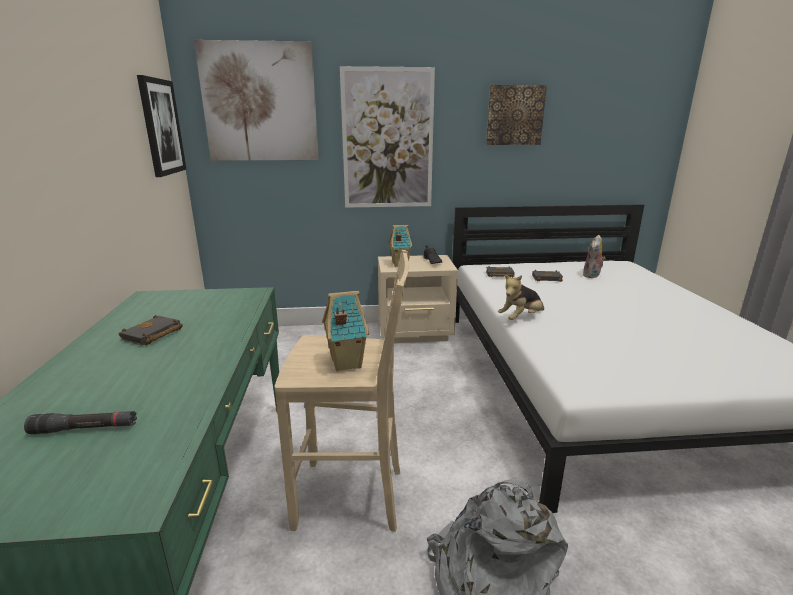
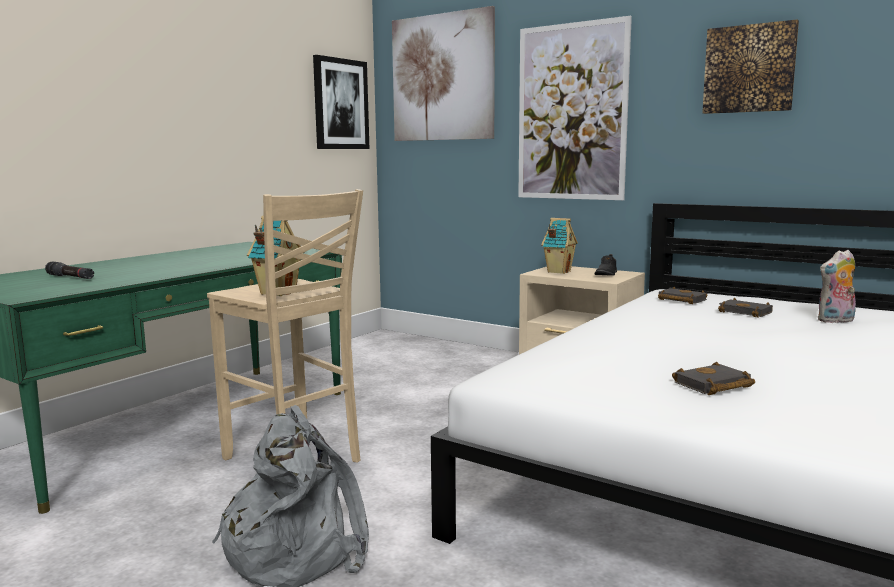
camera: 40 degrees right, 10 degrees down
(152, 335) = (196, 257): black book -> black book (713, 386)
(521, 318) = (594, 331): plush toy -> none

